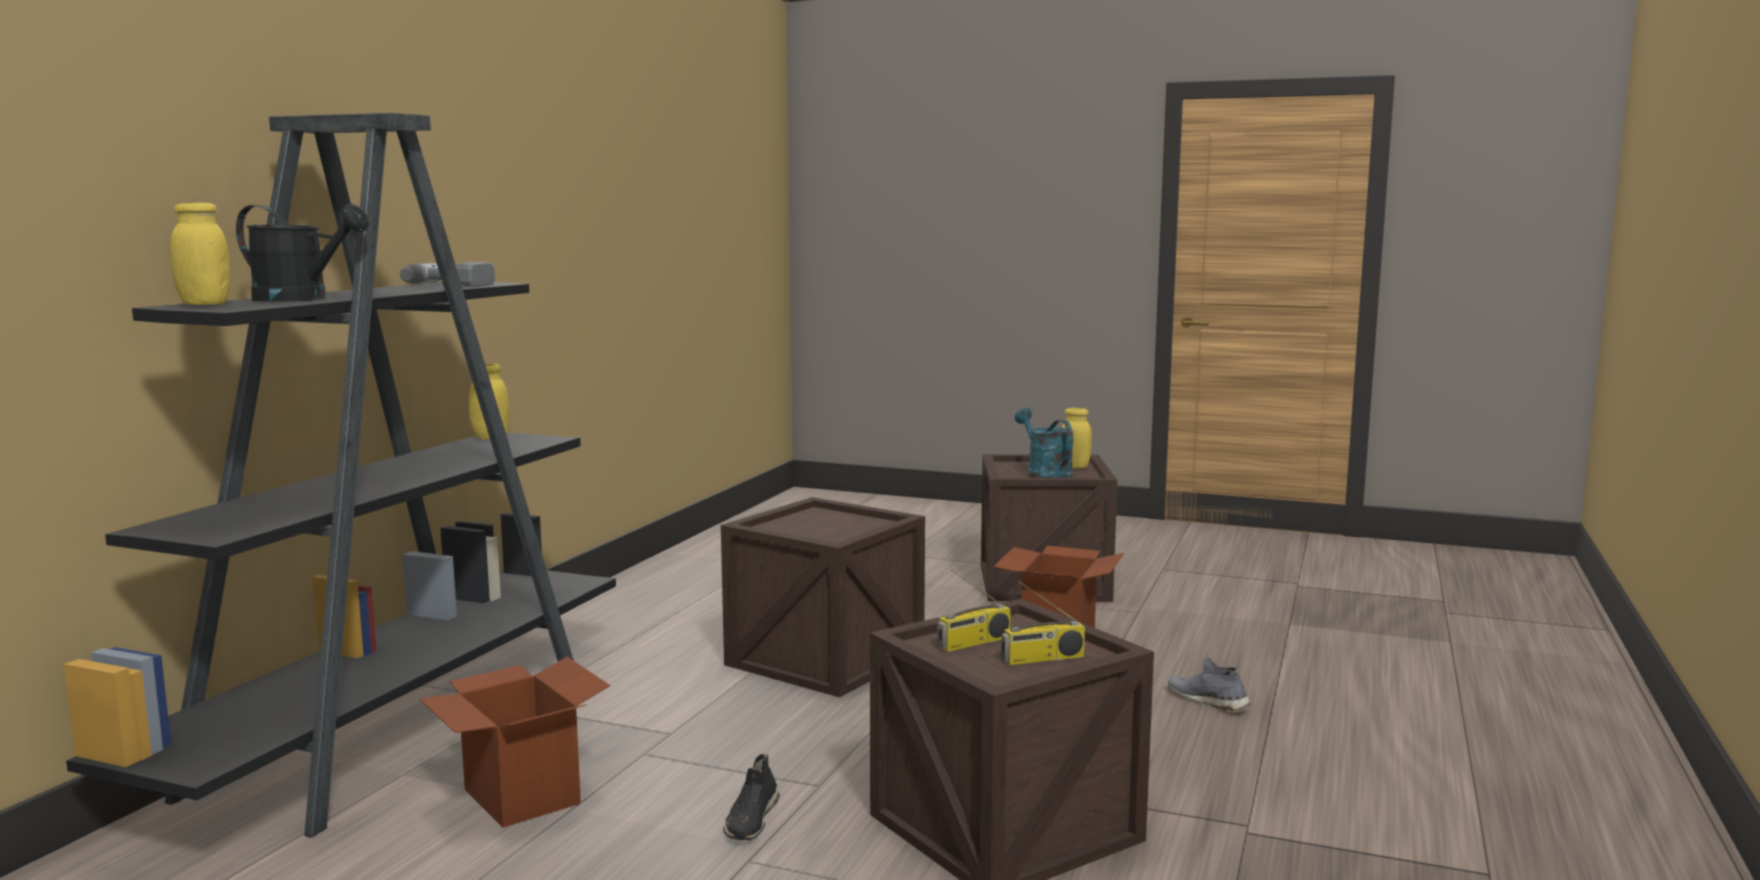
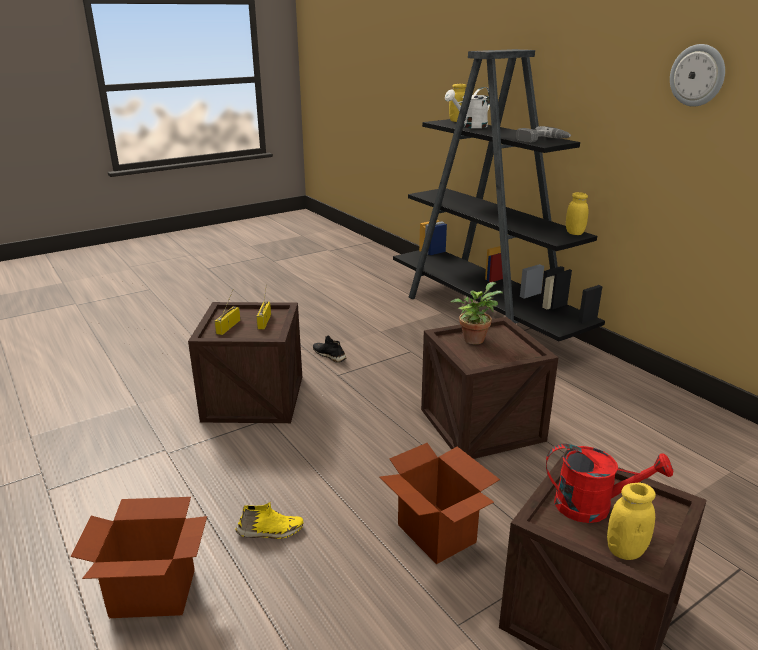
camera: 125 degrees right, 15 degrees up
(301, 299) = (470, 126): black watering can -> white watering can
(519, 159) = (697, 75): none -> wall clock
(521, 796) = (400, 326): cardboard box -> cardboard box (154, 593)
(809, 534) = (474, 338): none -> potted plant
(1044, 474) = (593, 506): turquoise watering can -> red watering can
(1208, 701) = (270, 531): grey shoe -> yellow shoe

